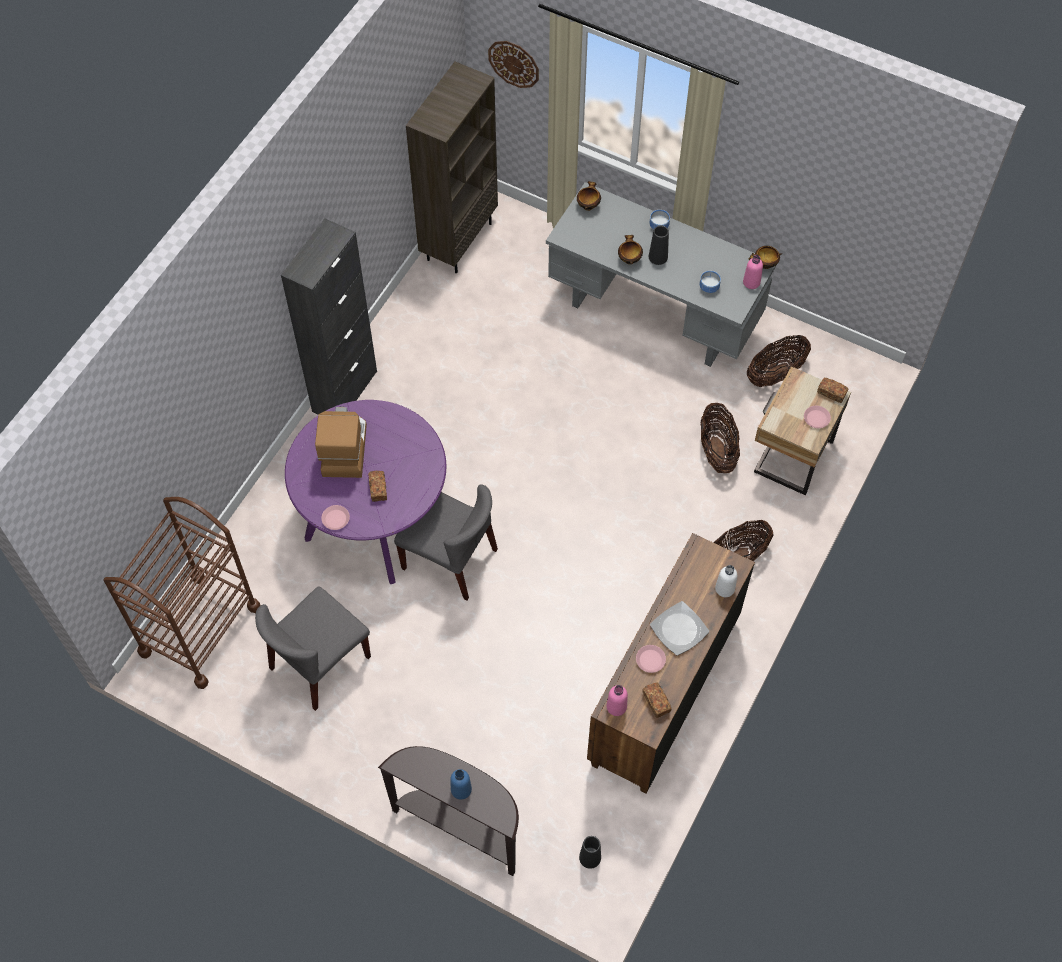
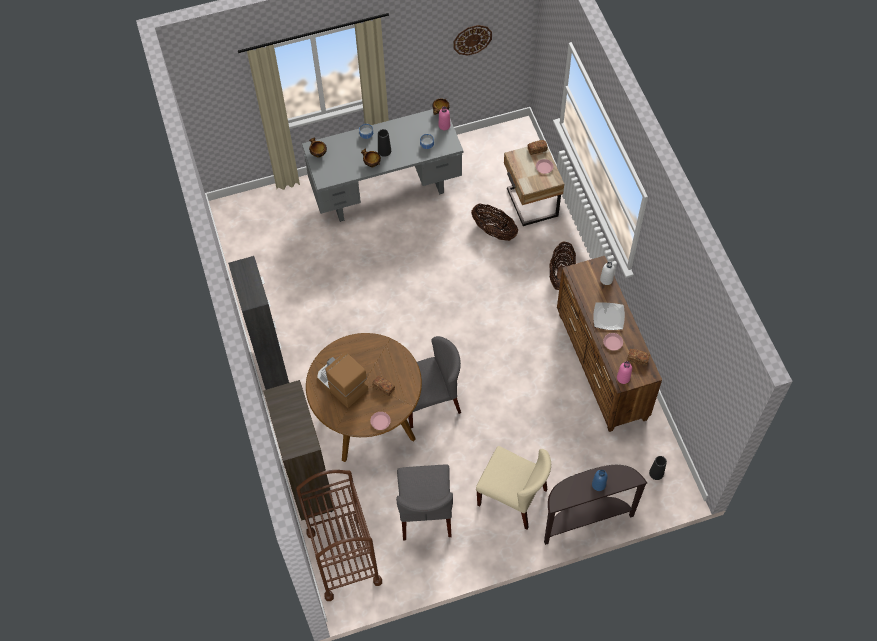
camera: 45 degrees left, 0 degrees up
(375, 521) = (368, 418): purple dining table -> brown dining table
(417, 733) = (513, 497): none -> beige chair
(458, 241) = (239, 238): brown bookcase -> brown bookcase (309, 489)
(514, 63) = (221, 102): wall clock -> wall clock (472, 39)
(775, 373) = (478, 170): basket -> none

